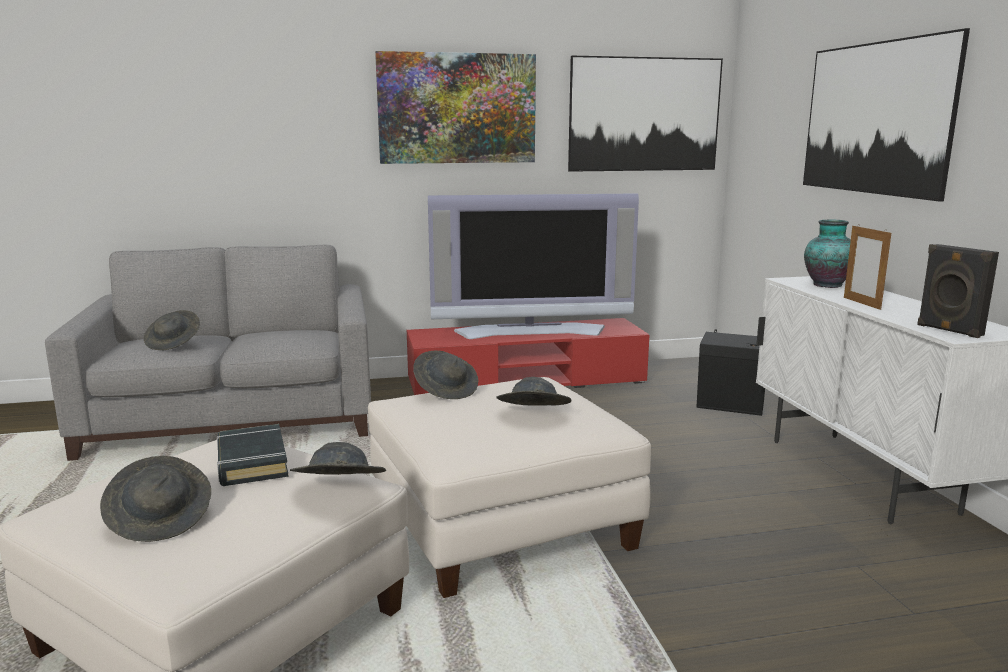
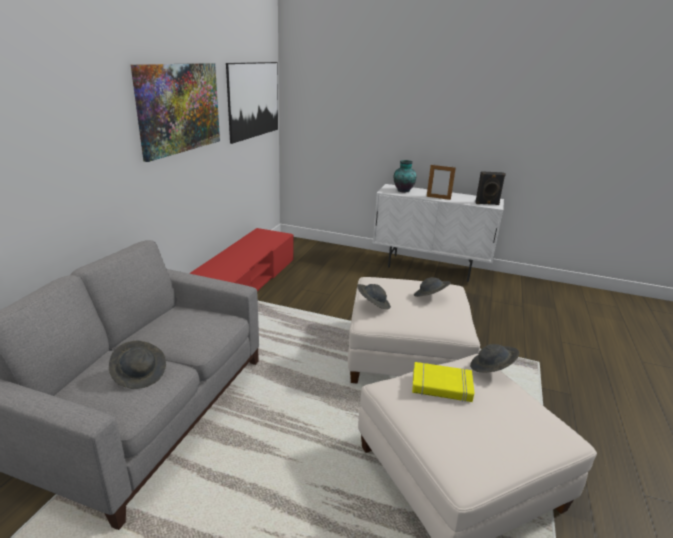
camera: 60 degrees left, 10 degrees up
(161, 519) = (502, 431): grey hat -> none
(251, 462) = (441, 386): black book -> yellow book
(531, 331) = (242, 254): television -> none
(731, 406) = (344, 258): black speaker -> none
(875, 118) = (405, 109): picture -> none

